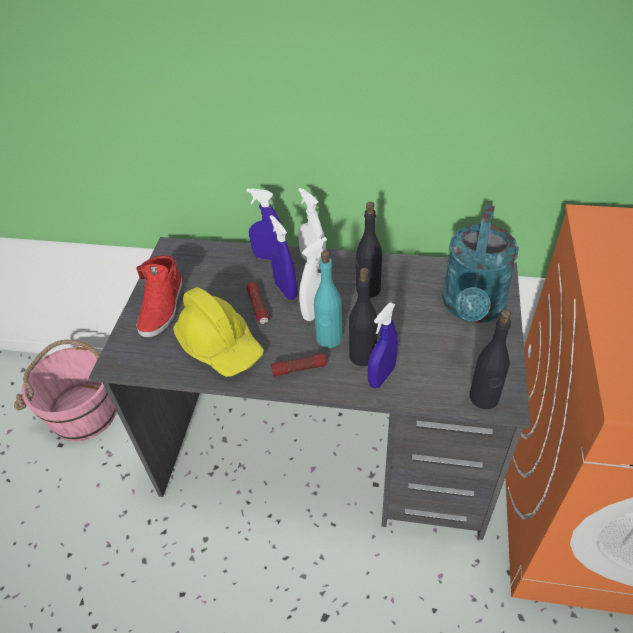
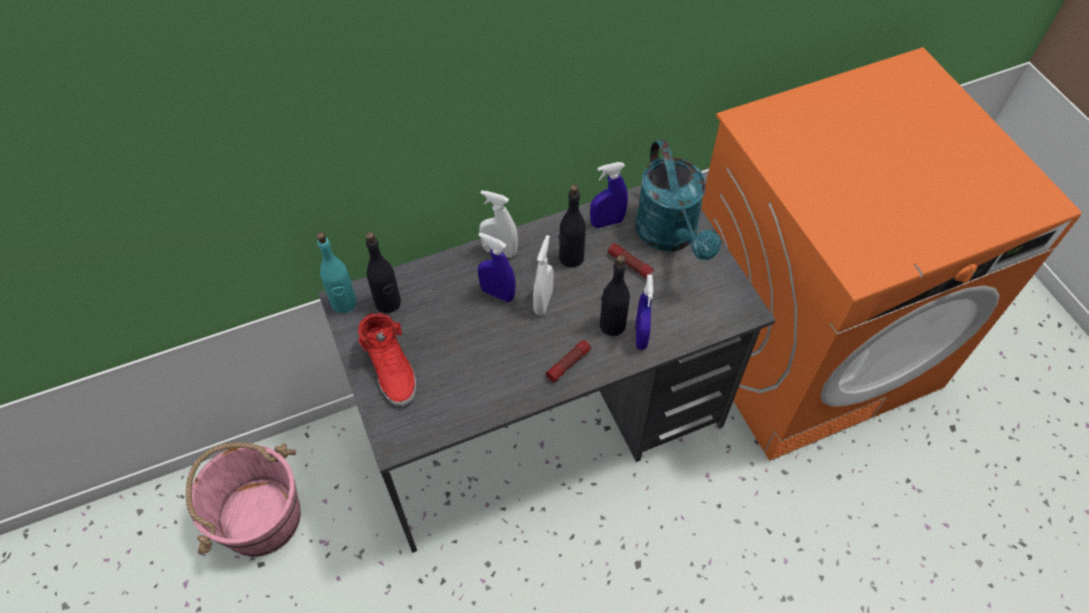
camera: 35 degrees left, 10 degrees up
(220, 345) = (480, 377): yellow hard hat -> none
(258, 307) = (485, 323): flashlight -> flashlight (630, 264)
(269, 257) = (454, 265): blue spray bottle -> blue spray bottle (607, 222)
(329, 338) = (572, 322): turquoise bottle -> turquoise bottle (344, 303)
(484, 398) = (730, 315): black bottle -> black bottle (388, 303)

